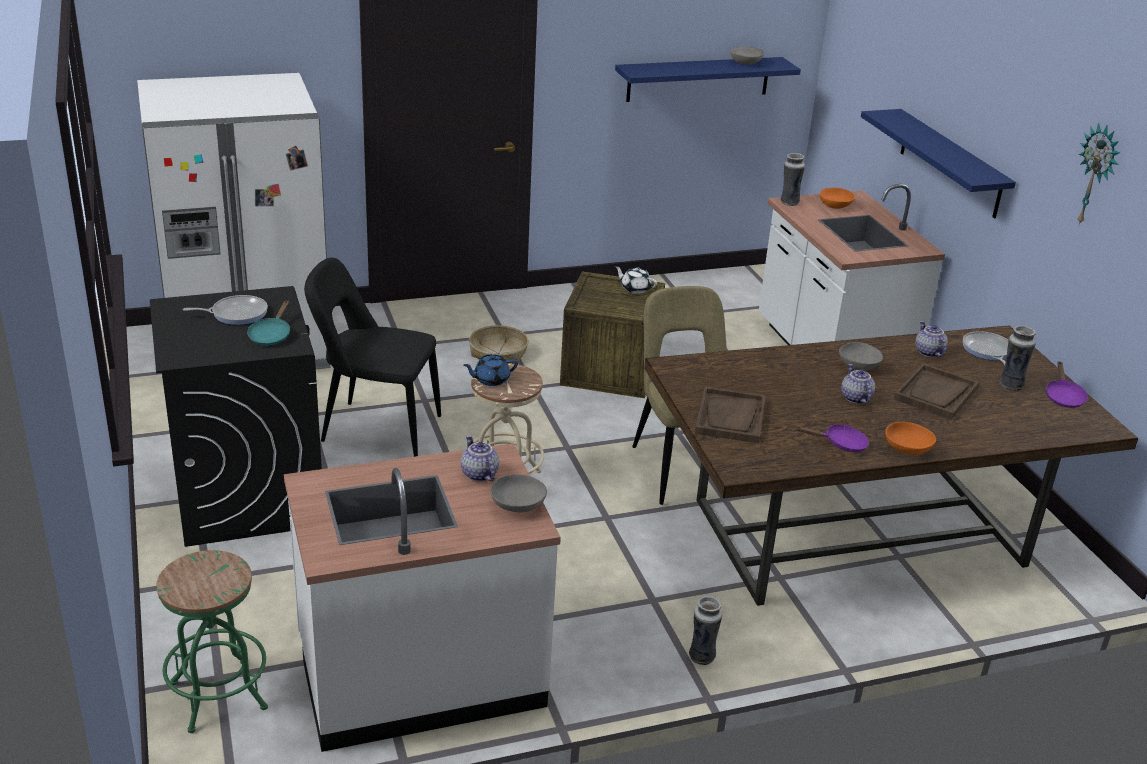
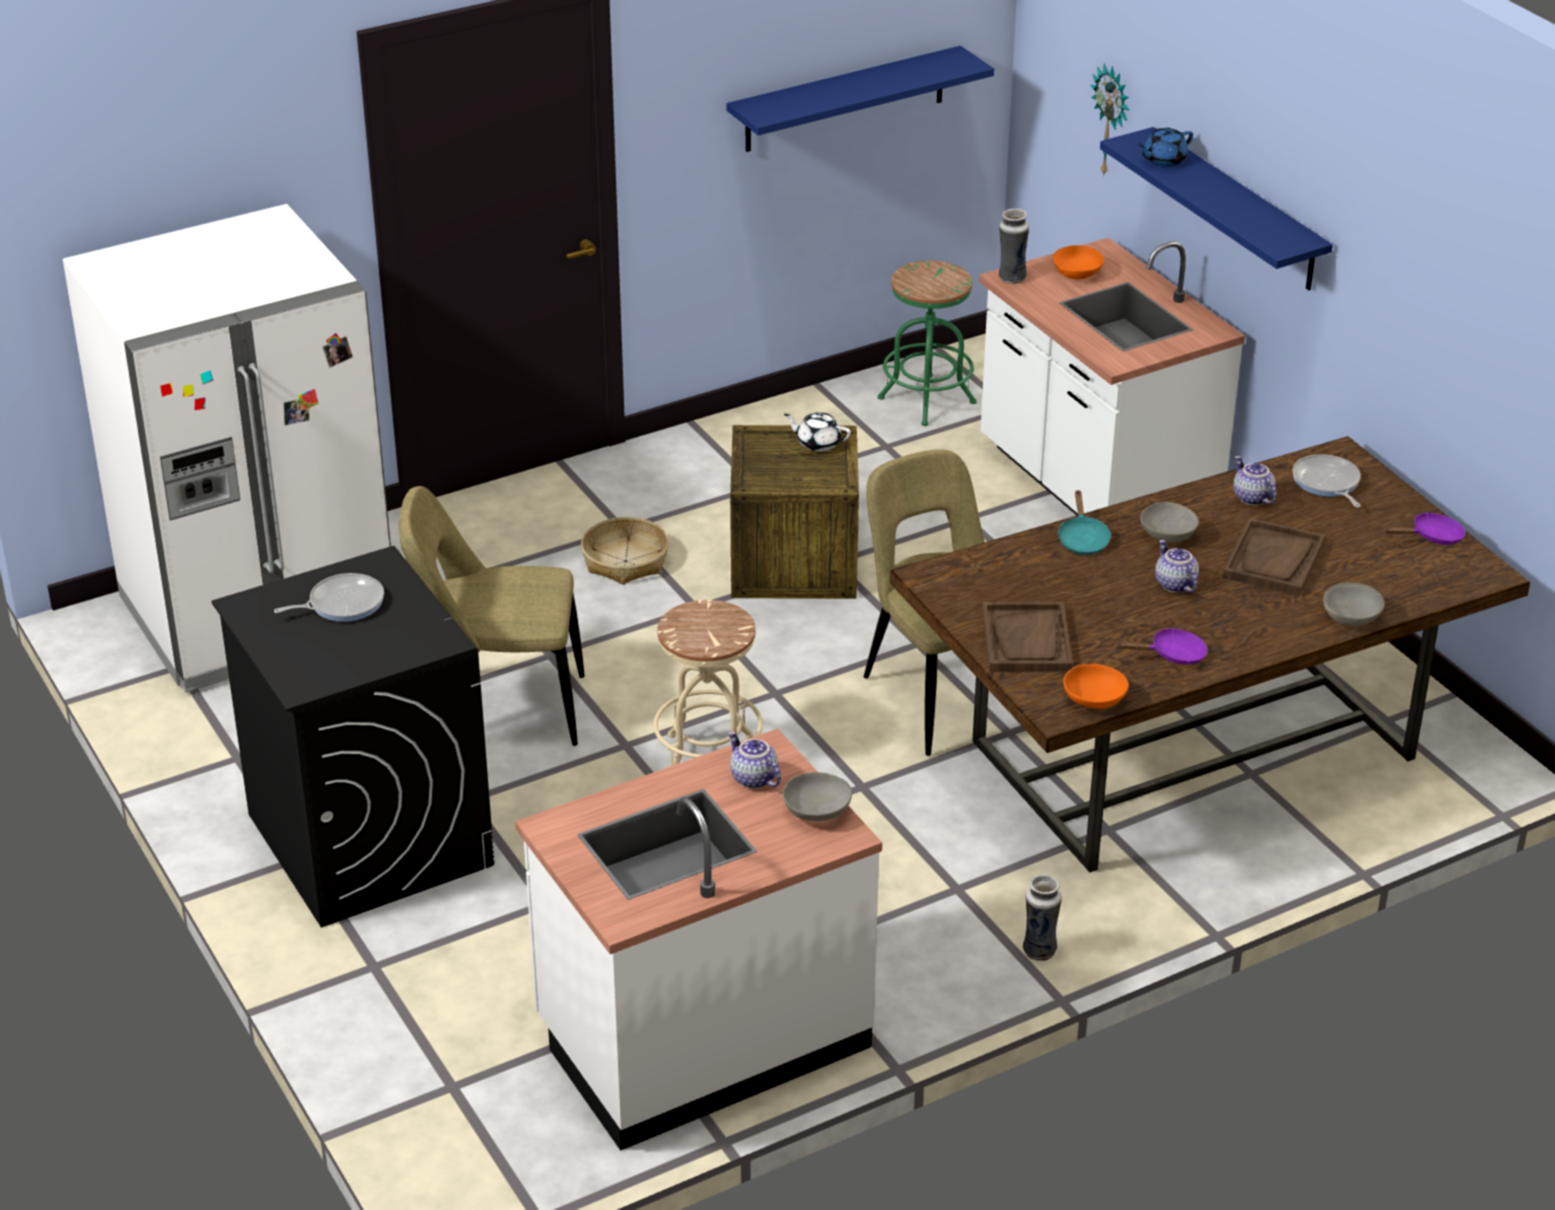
camera: 10 degrees left, 5 degrees up
(218, 695) = (463, 1108): green stool -> green stool (926, 400)
(271, 335) = (406, 629): turquoise frying pan -> turquoise frying pan (1082, 539)
(375, 428) = (500, 711): black chair -> beige chair
(491, 380) = (684, 630): blue teapot -> blue teapot (1163, 160)
(746, 63) = (913, 69): grey bowl -> grey bowl (1351, 618)
(907, 449) = (1254, 647): orange bowl -> orange bowl (1094, 700)
(1010, 385) = (1364, 531): vase -> none
(1063, 397) = (1432, 537): purple frying pan -> purple frying pan turned 105 degrees counterclockwise
(1096, 175) = (1438, 245): wall clock -> wall clock (1112, 120)

